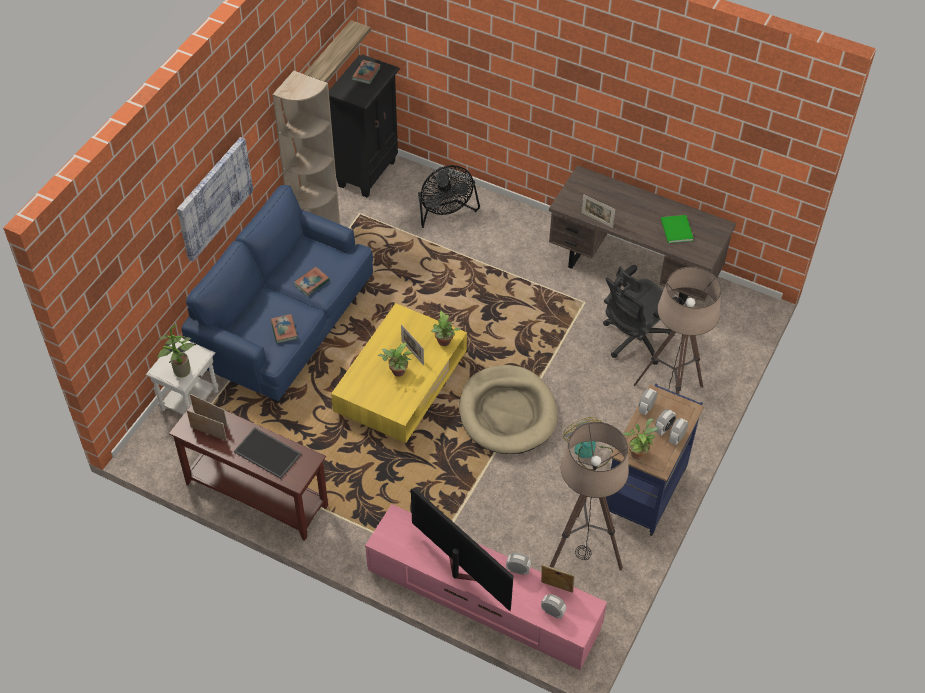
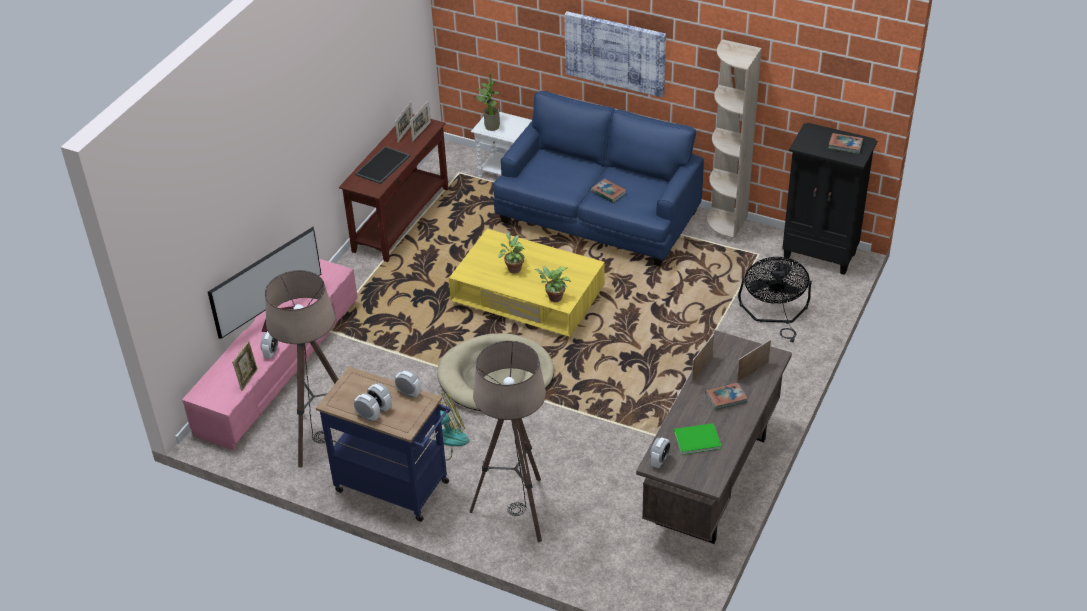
camera: 90 degrees right, 10 degrees down
(284, 330) = (547, 181): book -> book (726, 398)
(328, 56) = (825, 92): shelf -> none
(412, 353) = (539, 277): picture frame -> picture frame (752, 372)
(442, 211) = (776, 316): black fan -> black fan turned 120 degrees clockwise
(552, 612) = (222, 377): alarm clock -> alarm clock (659, 461)
(634, 341) = (603, 480): office chair -> none
(638, 452) = (351, 386): potted plant -> none

